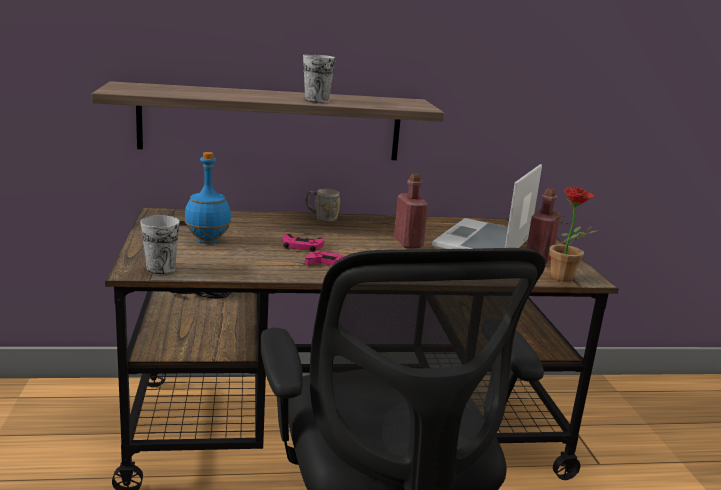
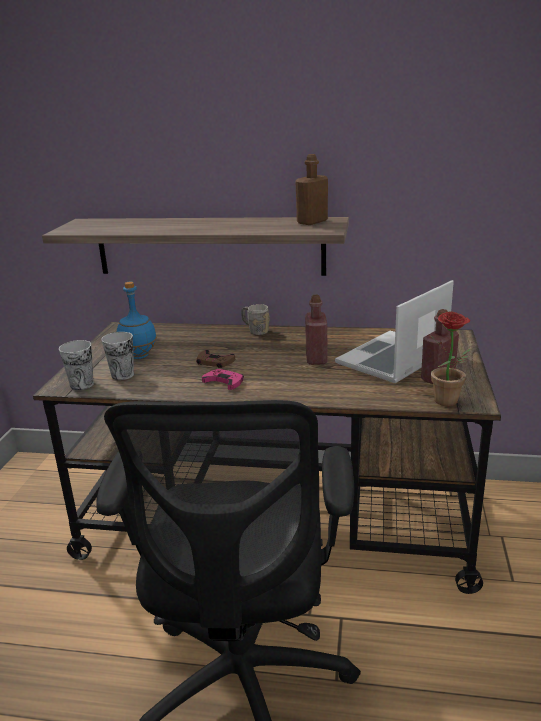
camera: 20 degrees right, 5 degrees up
(302, 246) = (214, 362): pink game controller -> brown game controller
(316, 101) = (230, 229): cup -> cup (122, 375)
(395, 100) = (312, 222): none -> brown bottle

